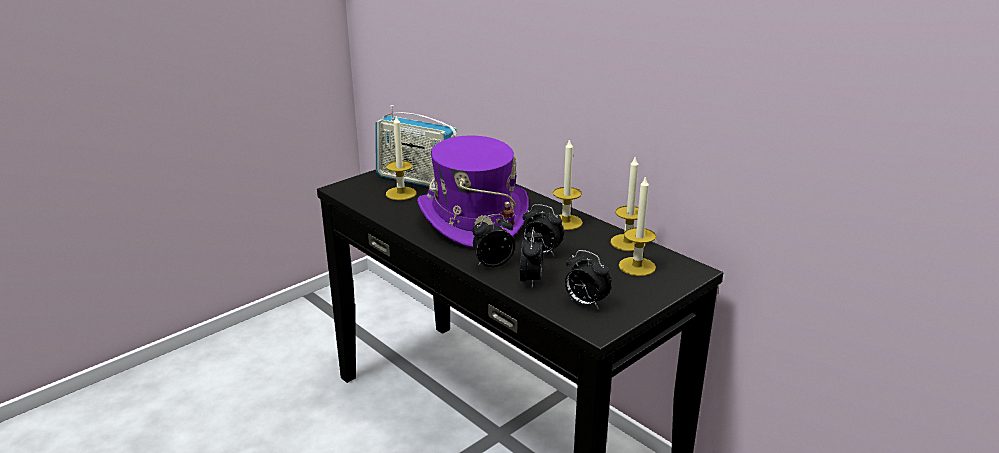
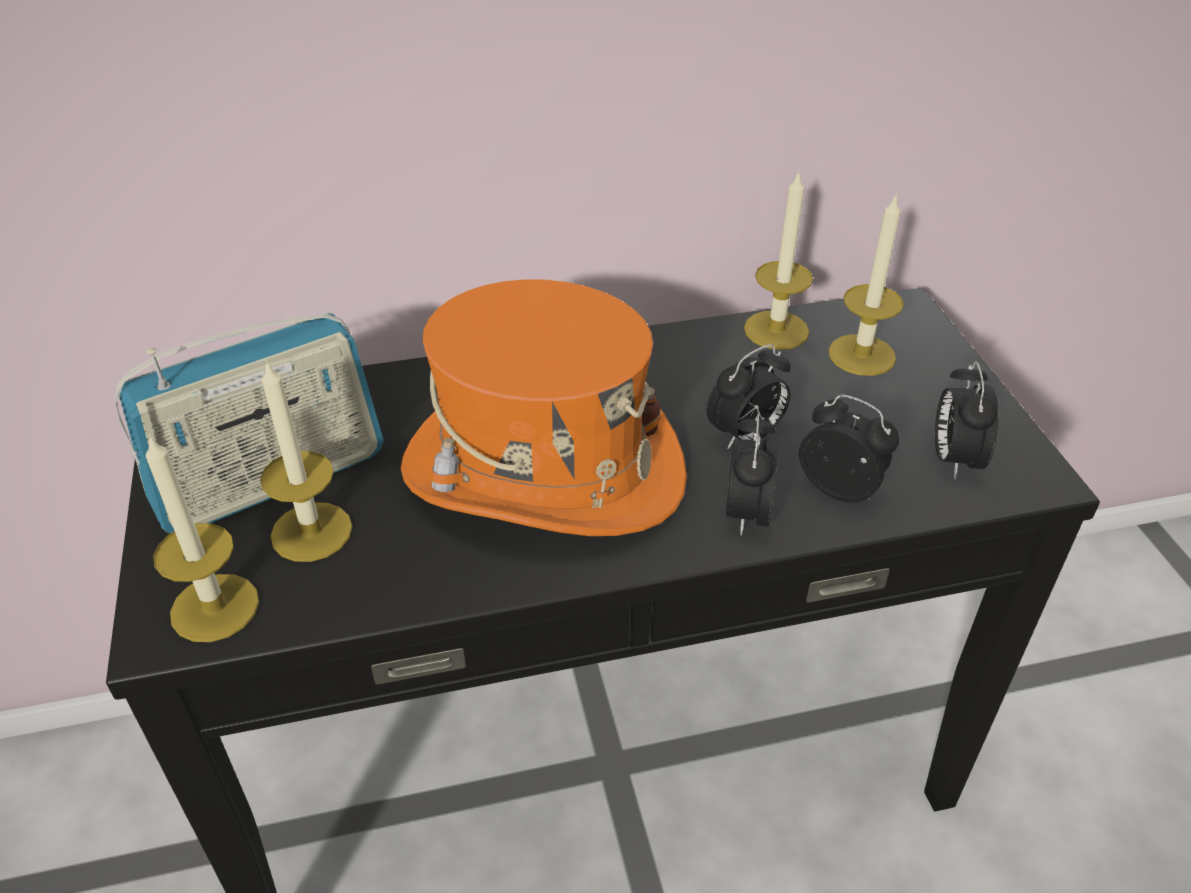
camera: 60 degrees left, 15 degrees up
(472, 220) = (542, 470): purple hat -> orange hat
(565, 222) = (651, 362): candle -> candle (215, 607)
(585, 303) = (954, 459): alarm clock -> alarm clock turned 120 degrees clockwise

